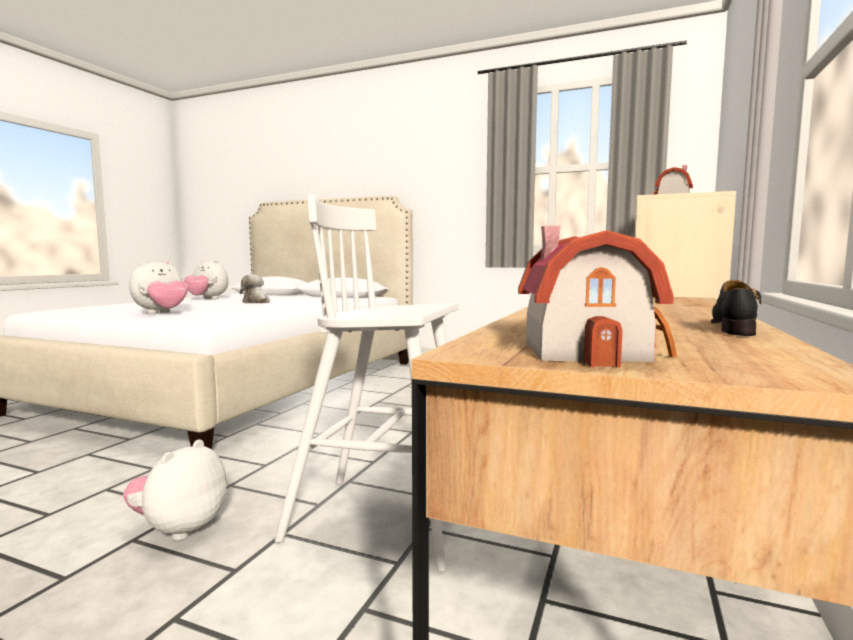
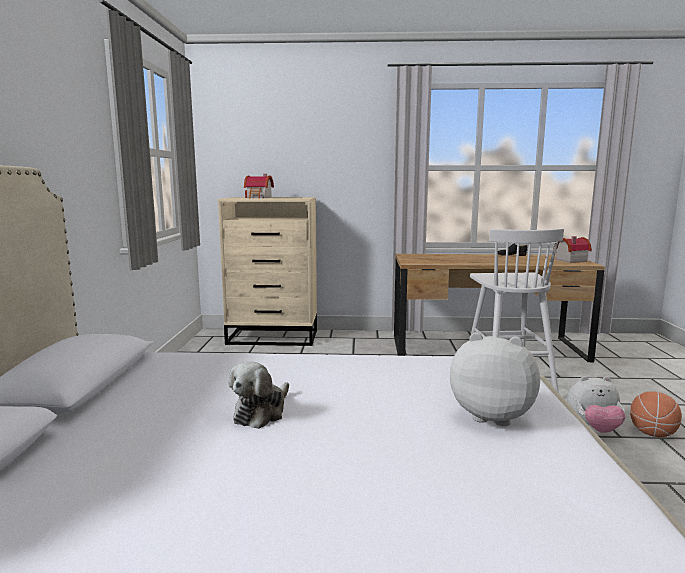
camera: 110 degrees left, 5 degrees up
(79, 577) = (652, 434): none -> basketball
(207, 299) = (182, 516): plush toy -> none

